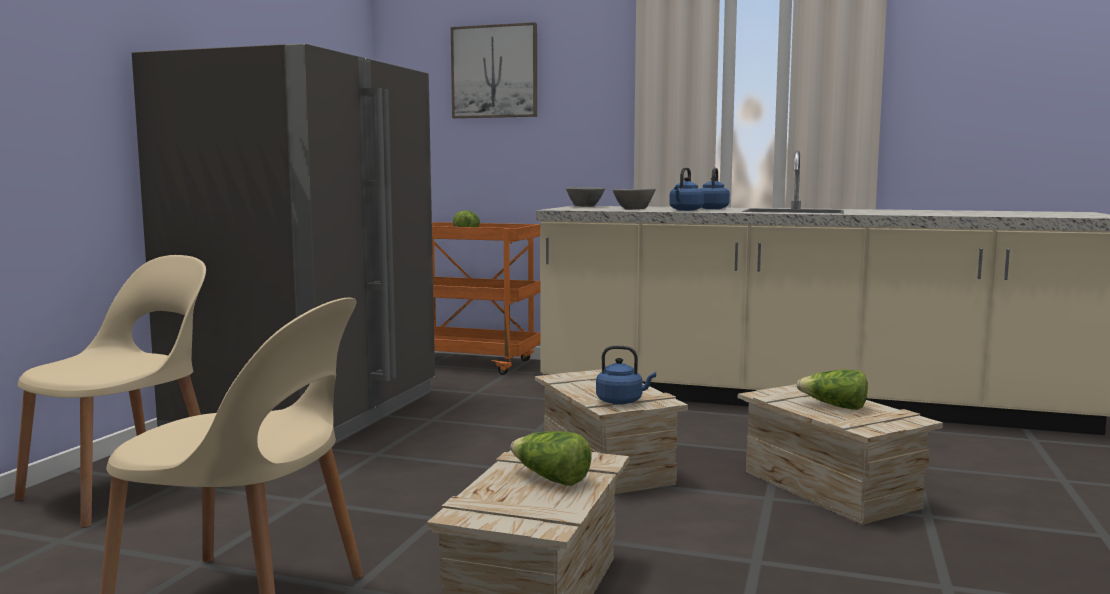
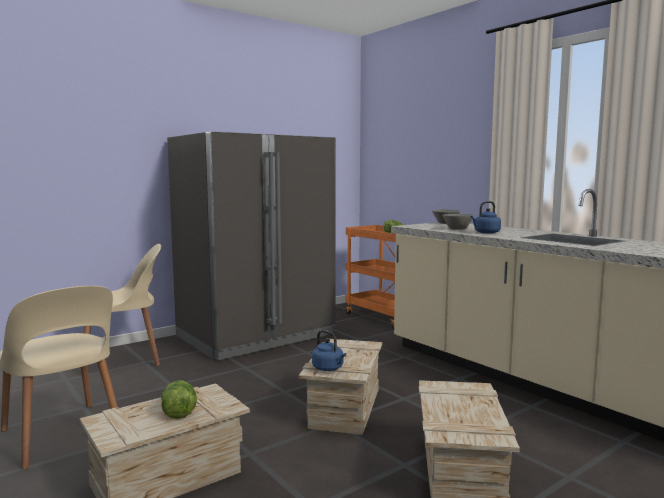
camera: 35 degrees right, 0 degrees up
(495, 72) = (417, 129): picture -> none
(713, 208) = (519, 232): blue kettle -> none
(834, 406) = (461, 409): lettuce -> none

